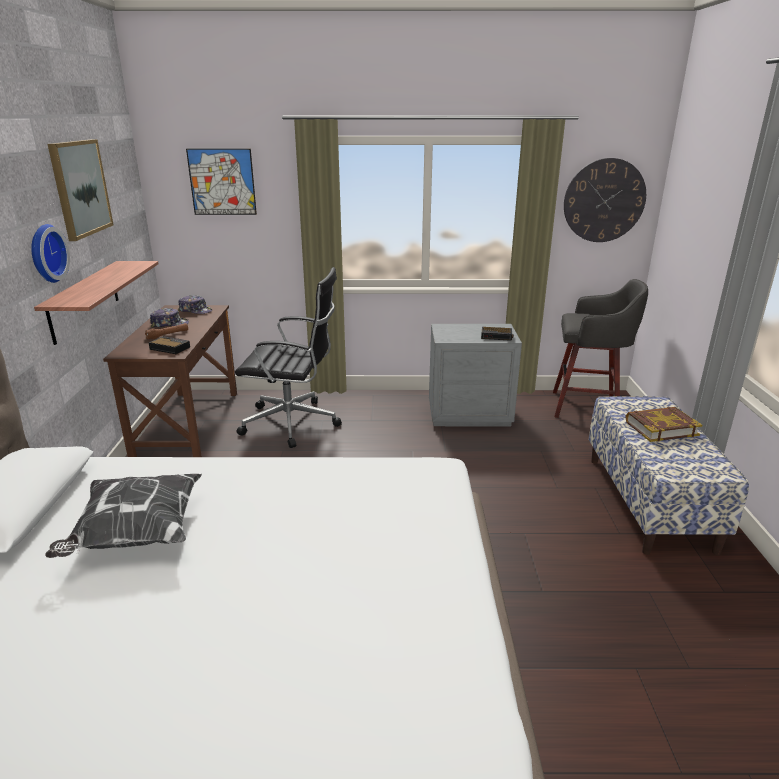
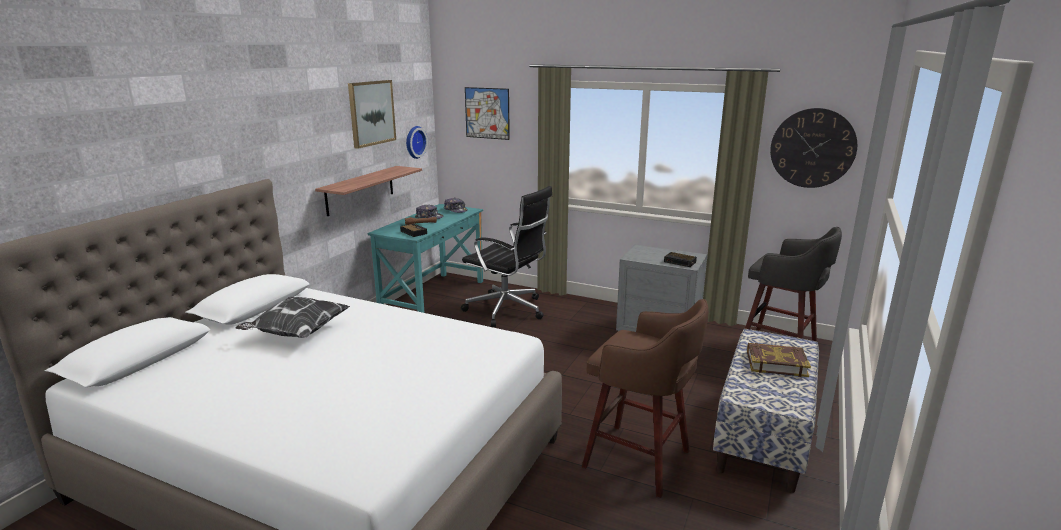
camera: 25 degrees right, 5 degrees down
(45, 253) = (331, 154): wall clock -> wall clock (414, 142)
(188, 424) = (433, 296): brown desk -> turquoise desk
(569, 565) = (640, 460): none -> brown stool

